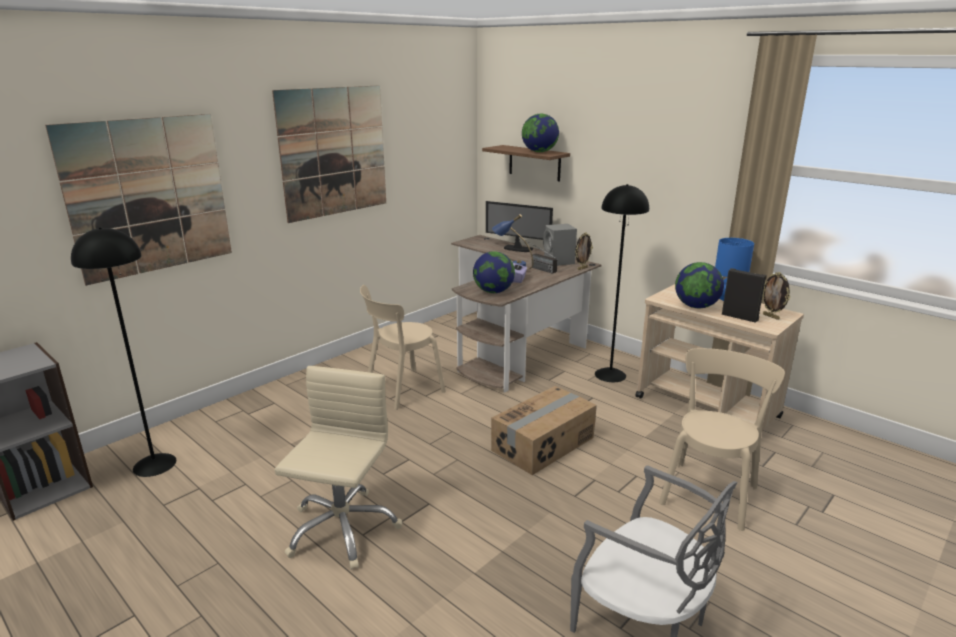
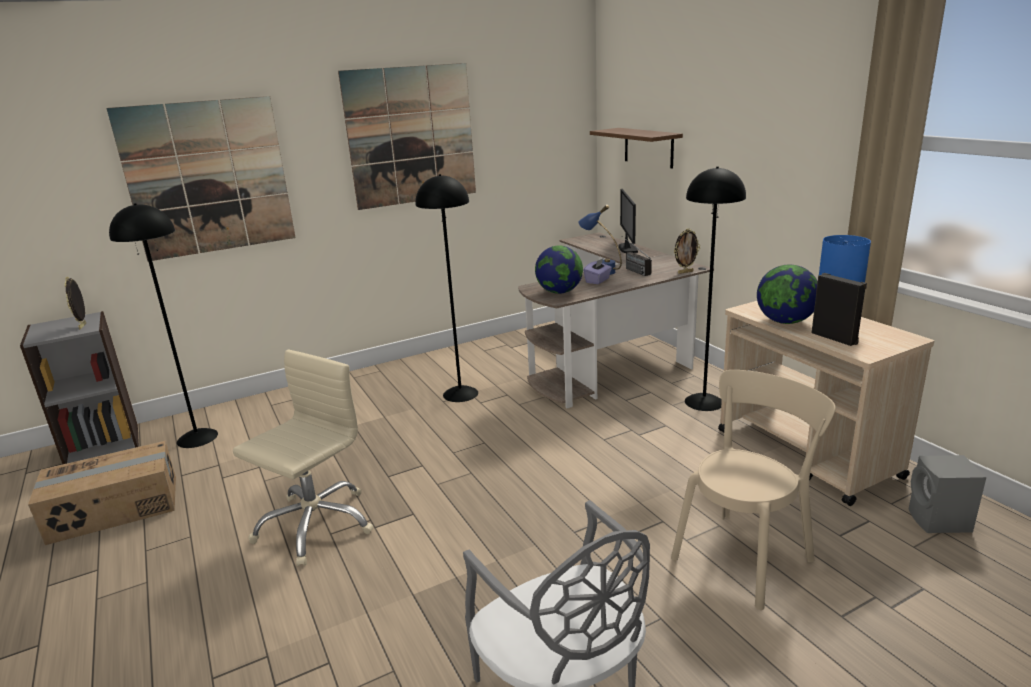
camera: 20 degrees right, 0 degrees up
(401, 389) = (460, 393): beige chair -> black floor lamp
(517, 249) = (627, 248): monitor -> monitor turned 45 degrees clockwise
(539, 152) = (647, 133): globe -> none
(544, 444) = (575, 470): cardboard box -> cardboard box (115, 509)
(559, 262) = (663, 264): grey speaker -> grey speaker (939, 522)
(771, 316) = (881, 340): picture frame -> picture frame (83, 326)

